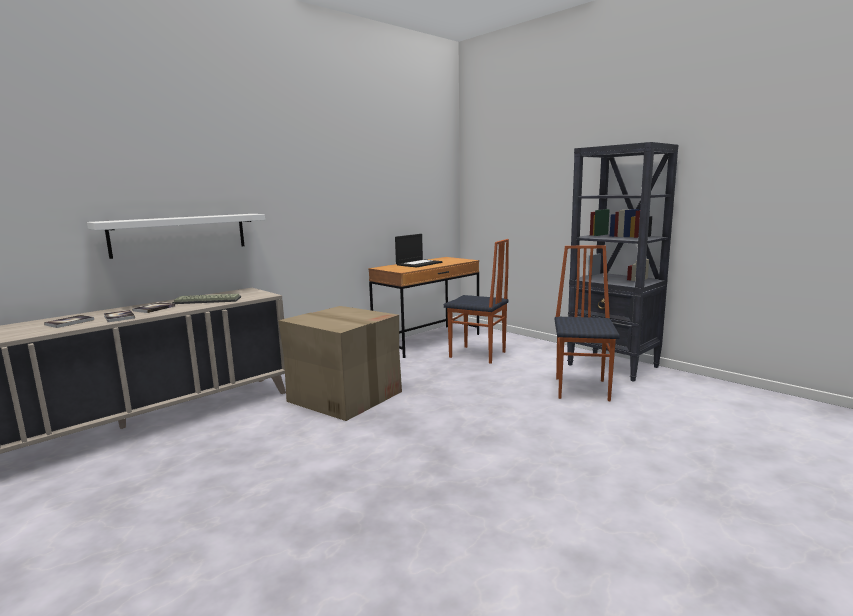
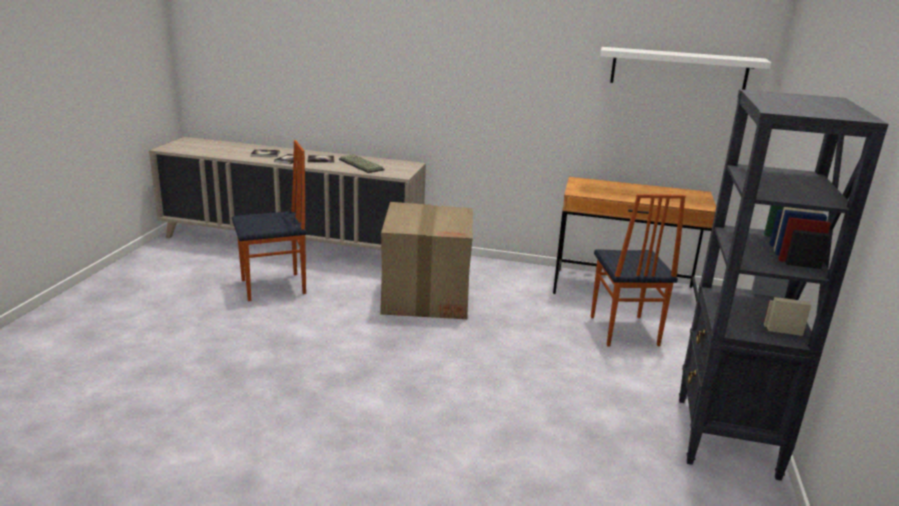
camera: 55 degrees right, 10 degrees up
(180, 234) = (369, 100): white shelf -> white shelf (679, 70)
(419, 263) = (633, 190): laptop -> none
(583, 389) = (607, 426): chair -> chair (274, 287)

